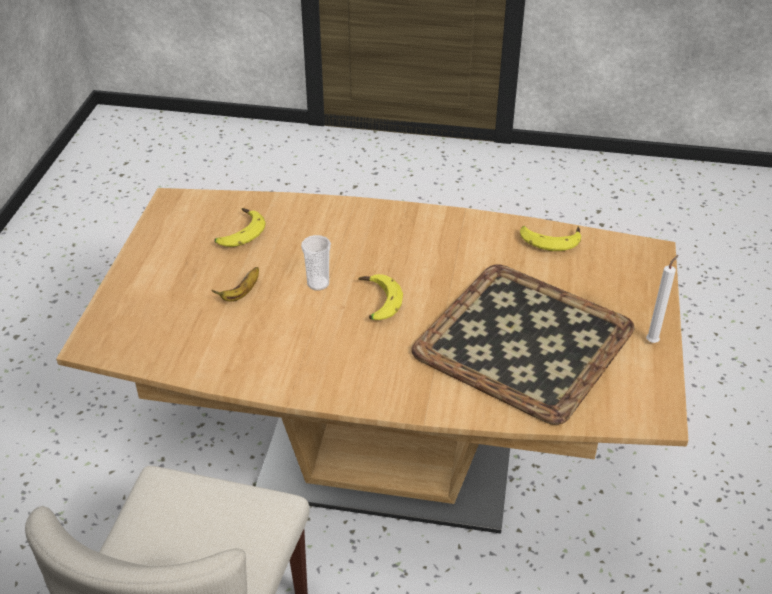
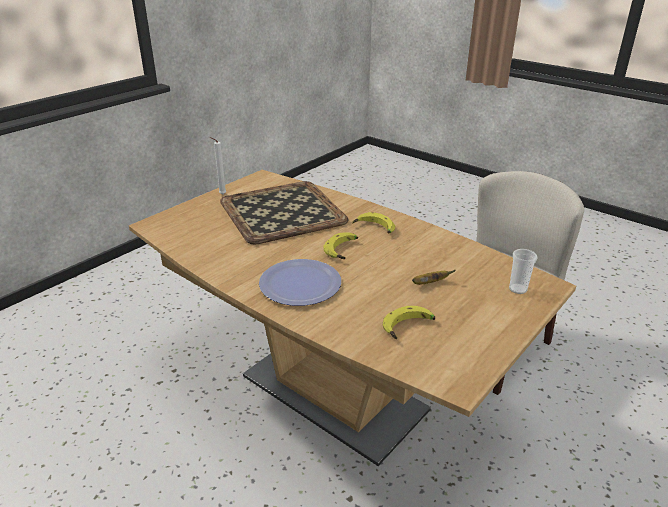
camera: 150 degrees left, 10 degrees down
(318, 283) = (371, 272): cup -> cup (518, 289)
(384, 240) = (300, 284): none -> plate
(550, 239) = (194, 248): banana -> banana (374, 229)

